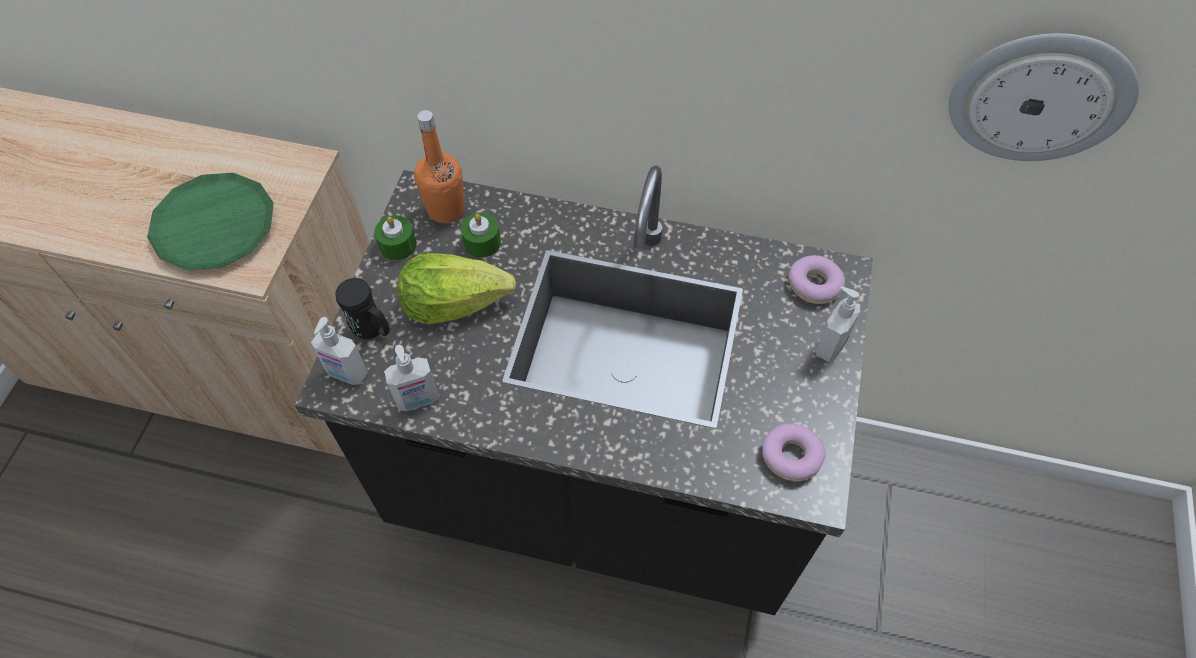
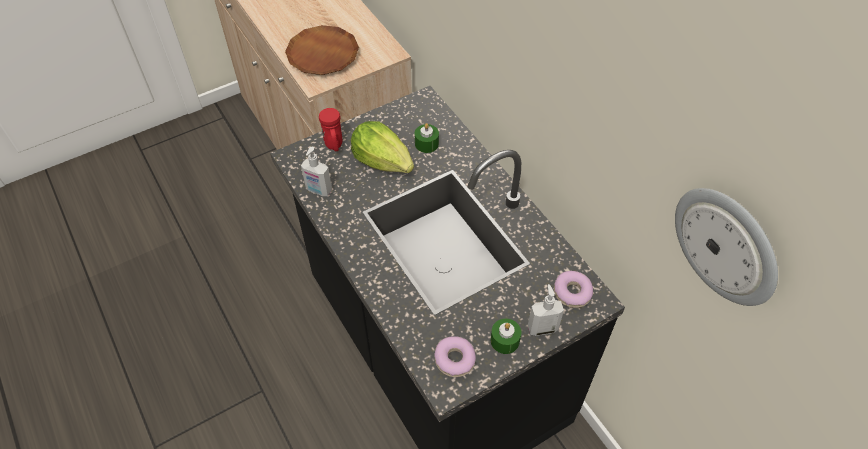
camera: 45 degrees right, 5 degrees down
(215, 227) = (323, 54): green plate -> brown plate
(346, 374) = (303, 156): soap dispenser -> none
(372, 331) = (334, 146): black mug -> red mug
(397, 245) = (388, 117): green candle -> green candle (505, 340)
(446, 209) = (427, 117): orange bottle -> none

